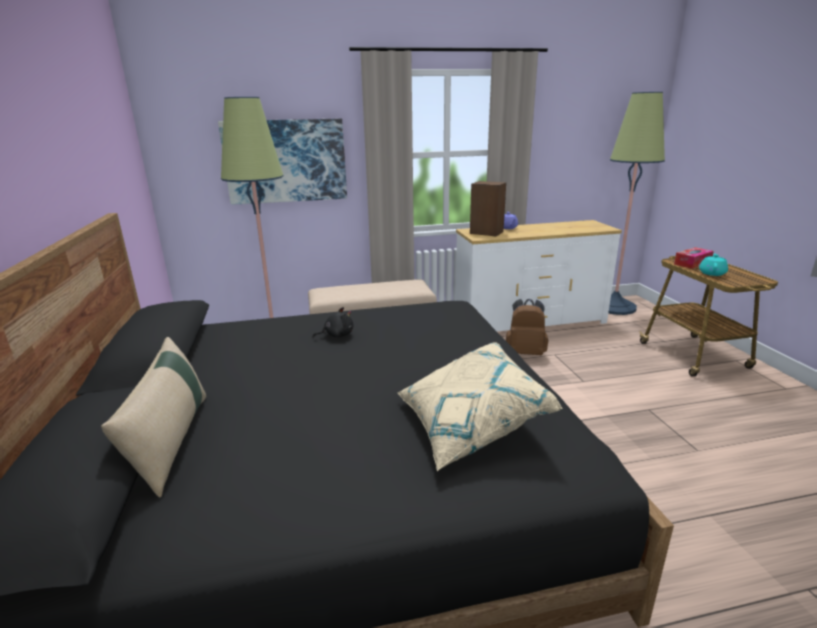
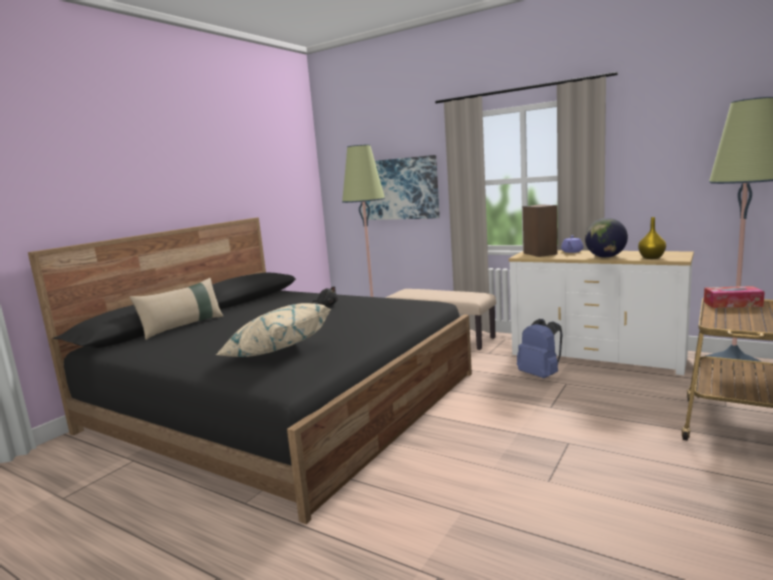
camera: 45 degrees right, 10 degrees down
(525, 352) = (541, 375): brown backpack -> blue backpack
(552, 231) = (605, 257): none -> globe
(587, 229) = (651, 258): none -> yellow vase
(712, 273) = (724, 314): turquoise teapot -> none

